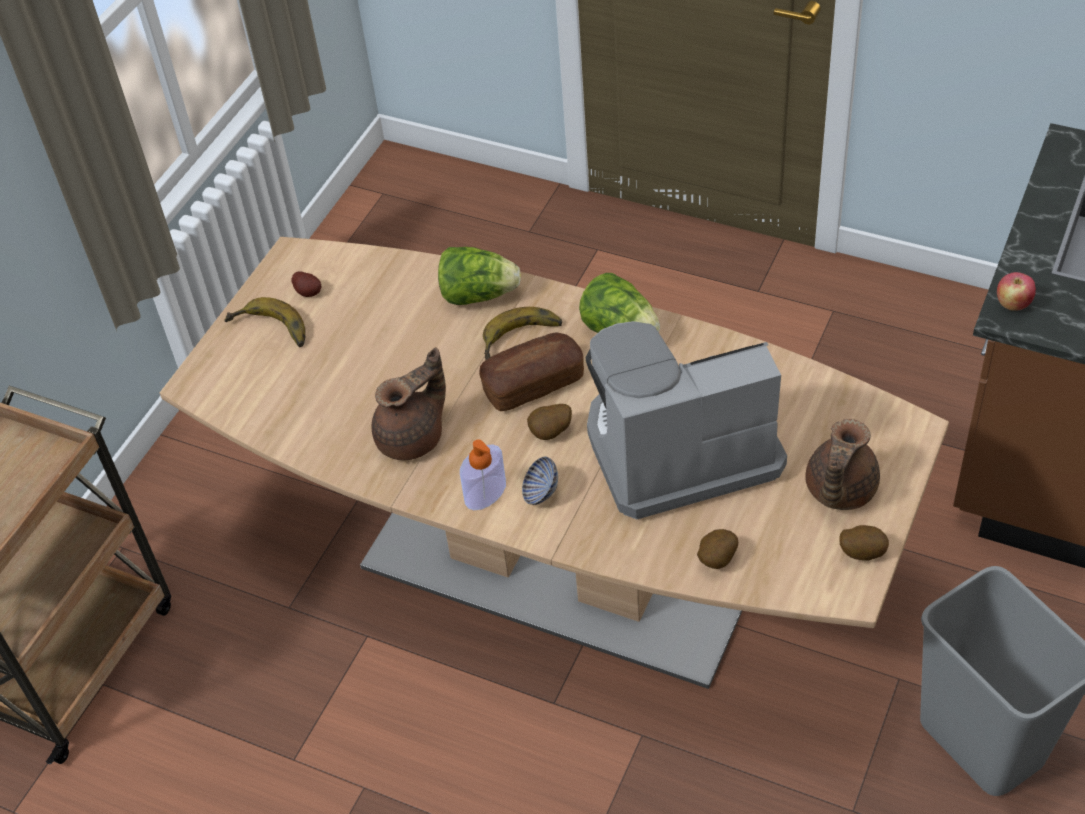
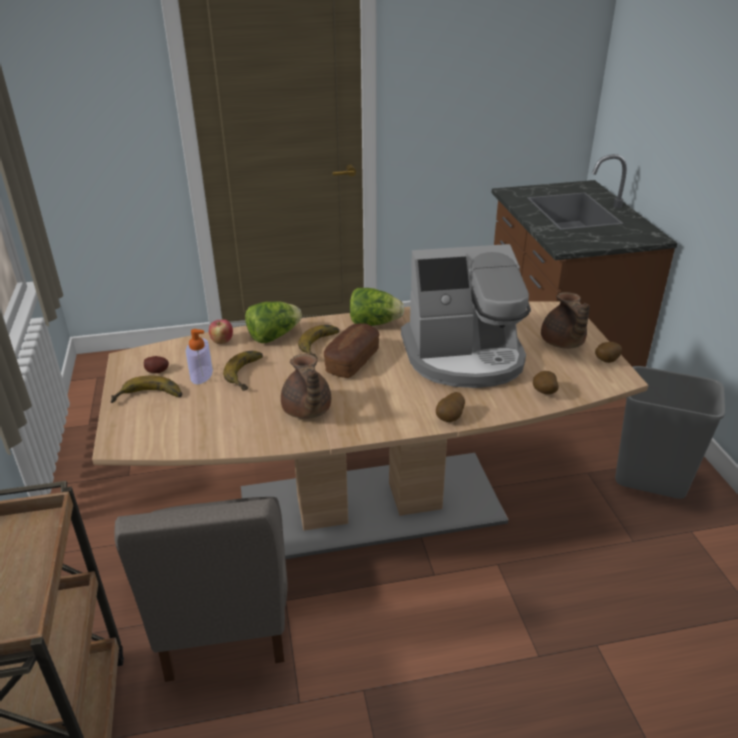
camera: 40 degrees left, 15 degrees down
(291, 620) = (224, 618): none -> grey chair
(401, 346) = (250, 373): none -> banana
(413, 437) = (306, 411): brown teapot -> brown teapot turned 150 degrees clockwise
(485, 493) = (382, 418): soap dispenser -> soap dispenser (201, 375)
(541, 492) = (415, 404): bowl -> none
(551, 433) = (388, 377): potato -> potato (450, 418)
(678, 447) = (464, 357): coffee machine -> coffee machine turned 135 degrees counterclockwise
(1012, 304) = (559, 243): apple -> apple (222, 341)

